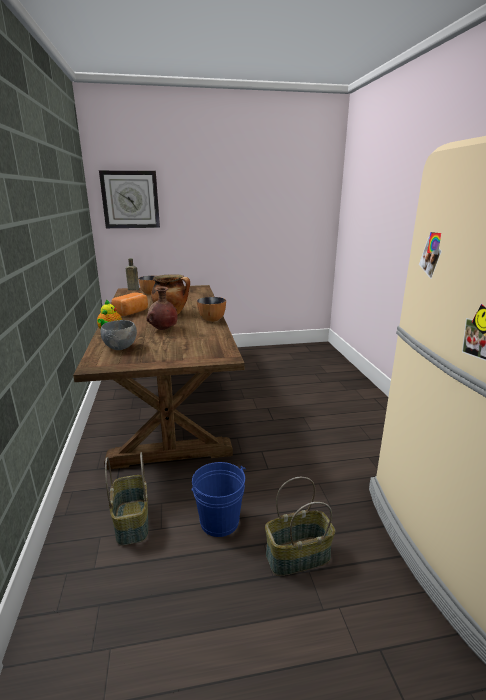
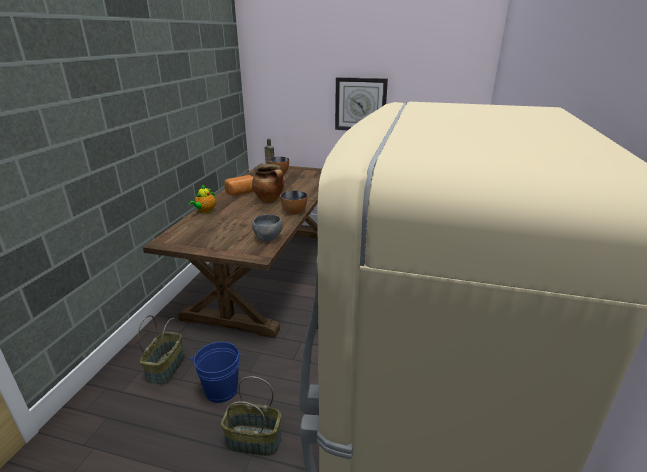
camera: 25 degrees right, 5 degrees up
(120, 347) = (196, 228): grey bowl -> grey bowl (268, 238)
(130, 199) = (275, 85): wall clock -> wall clock (360, 104)
(163, 330) = (244, 216): brown vase -> none

